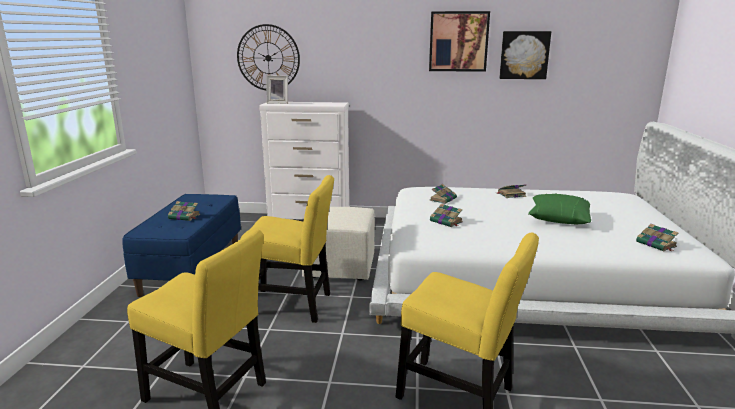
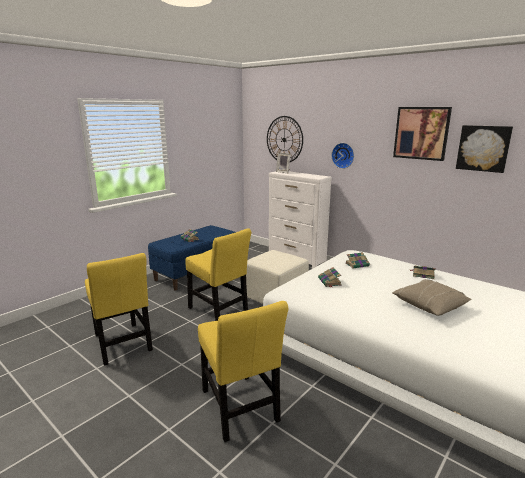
camera: 35 degrees right, 0 degrees up
(362, 74) = (343, 155): none -> wall clock
(558, 219) = (429, 305): green pillow -> beige pillow
(656, 244) = (491, 356): book -> none

